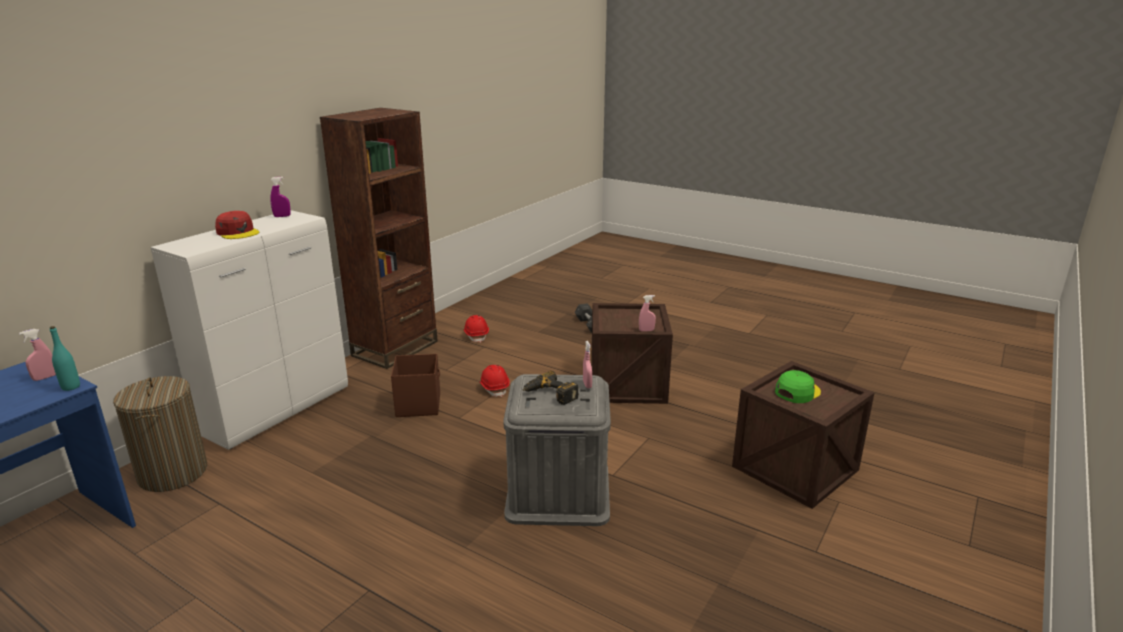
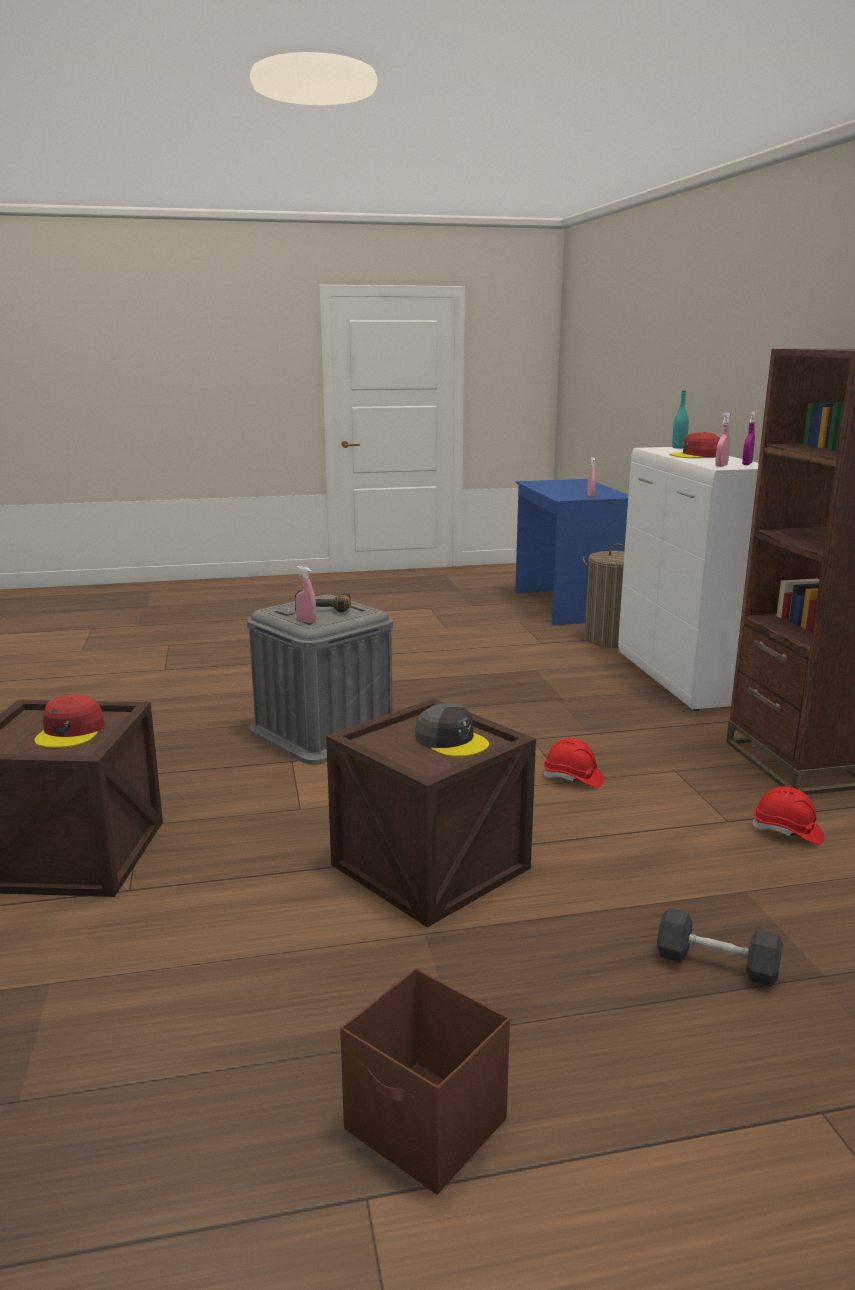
camera: 135 degrees right, 5 degrees down
(71, 387) = (562, 498): turquoise bottle -> turquoise bottle (679, 447)
(419, 404) = (595, 731): brown storage box -> brown storage box (426, 1127)
(620, 318) = (451, 741): none -> grey cap
(646, 330) = (380, 737): pink spray bottle -> pink spray bottle (721, 466)
(797, 392) = (71, 732): green cap -> red cap

